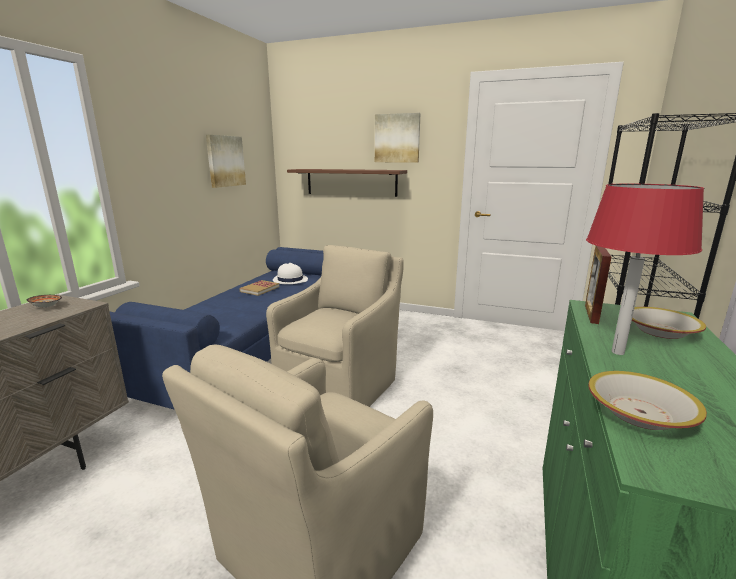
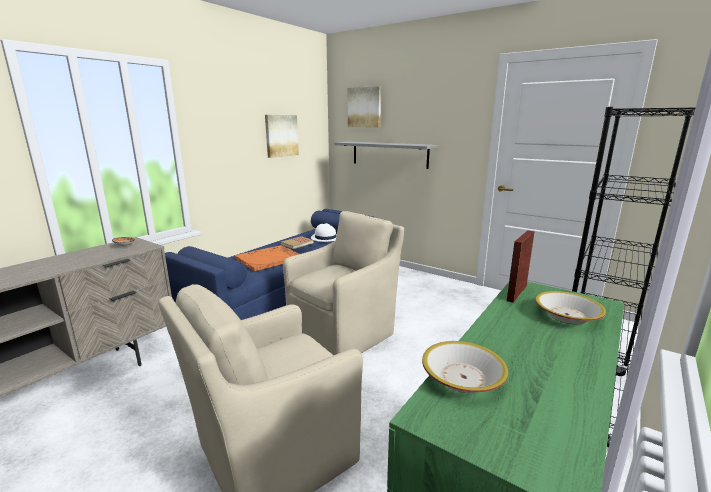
camera: 15 degrees right, 0 degrees up
(234, 309) = (269, 259): none -> orange tray
(351, 182) = (389, 154): brown shelf -> grey shelf
(397, 138) = (430, 115): picture -> picture (364, 107)
(618, 352) = (502, 328): red table lamp -> none

